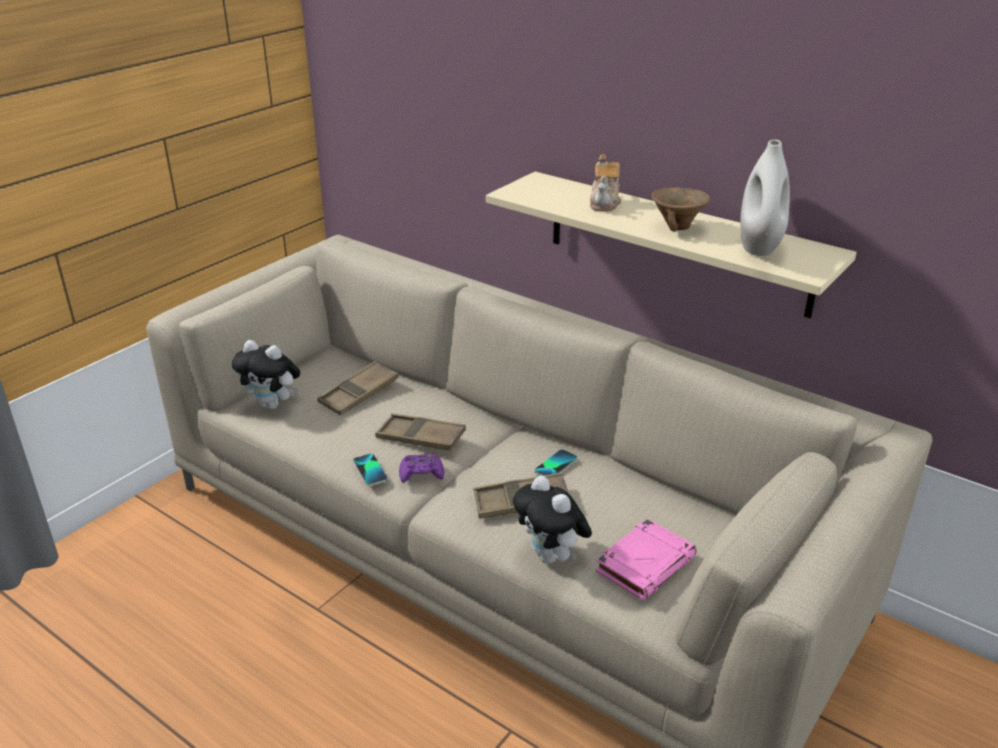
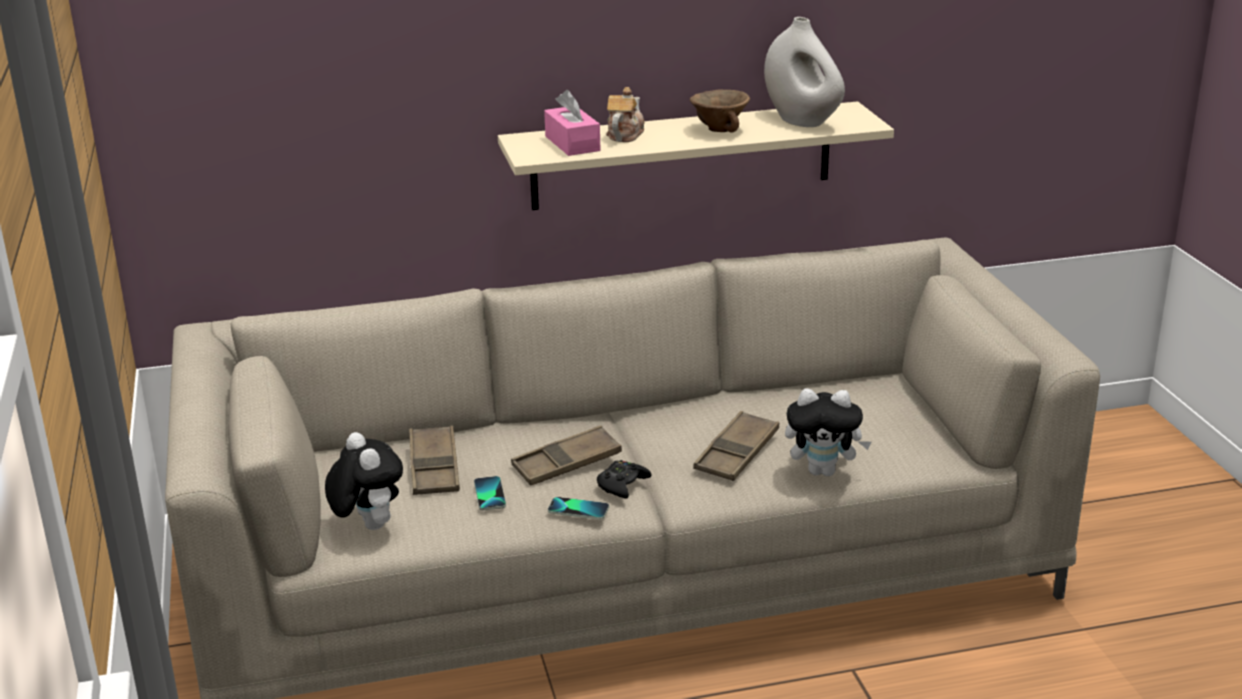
camera: 50 degrees left, 5 degrees down
(273, 405) = (367, 525): plush toy -> plush toy turned 90 degrees counterclockwise
(421, 473) = (622, 485): purple game controller -> black game controller
(556, 465) = (707, 417): phone -> phone (489, 494)
(557, 195) = (572, 143): none -> pink tissue box
(605, 203) = (624, 135): teapot -> teapot turned 120 degrees counterclockwise
(645, 563) = (886, 434): pink book -> none

